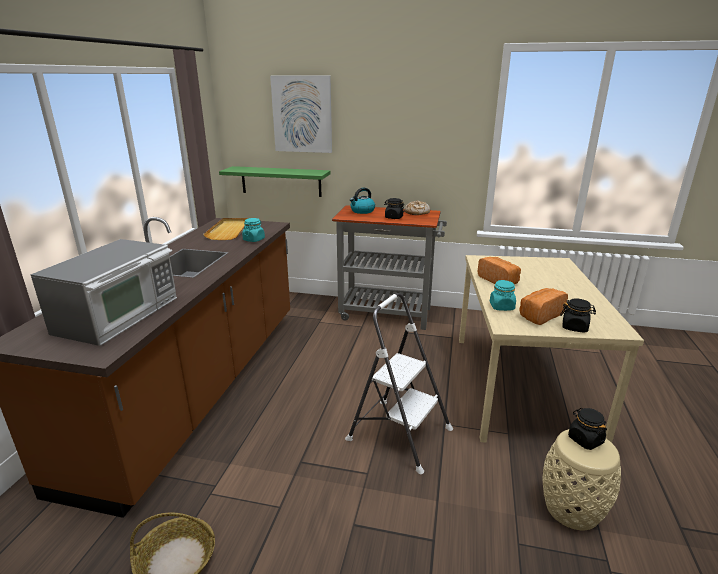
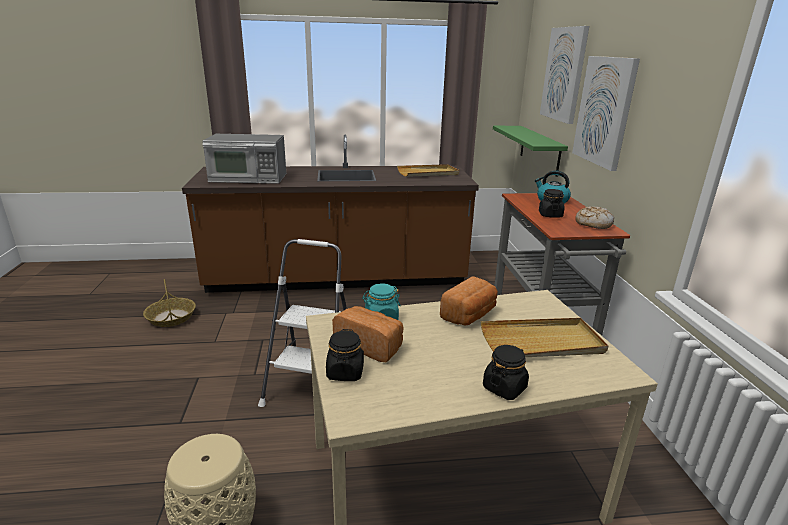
camera: 70 degrees right, 0 degrees up
(254, 239) = (413, 182): turquoise jar -> none
(375, 137) = (604, 111): none -> picture
(533, 270) = (542, 342): none -> beige tray
(585, 440) = (217, 456): black jar -> black jar (504, 387)

